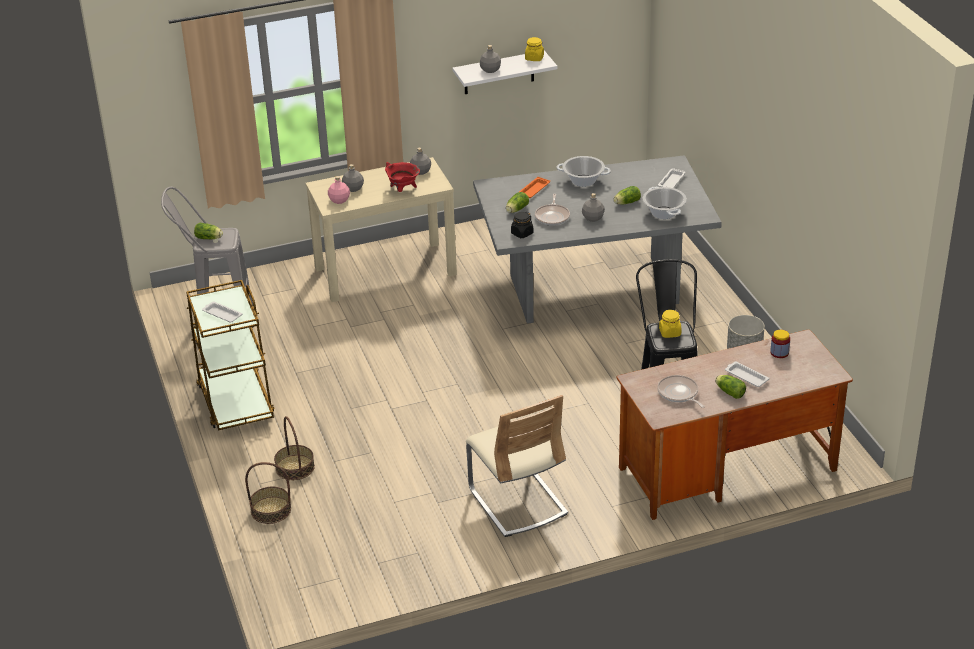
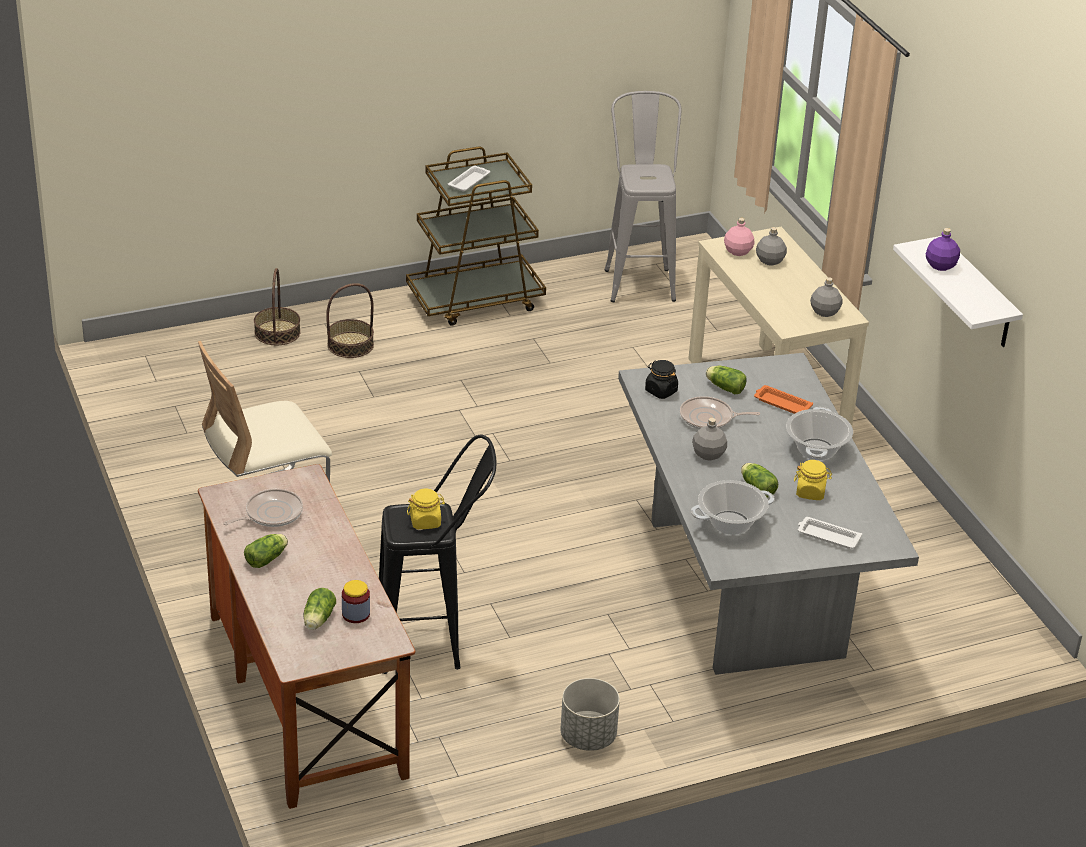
camera: 85 degrees right, 0 degrees up
(209, 238) = (648, 173): lettuce -> lettuce (318, 620)
(403, 190) = (771, 298): red cooking pot -> none
(490, 70) = (941, 266): grey bottle -> purple bottle
(534, 58) = (991, 304): yellow jar -> yellow jar (810, 492)
(746, 376) = (301, 576): white tray -> none

